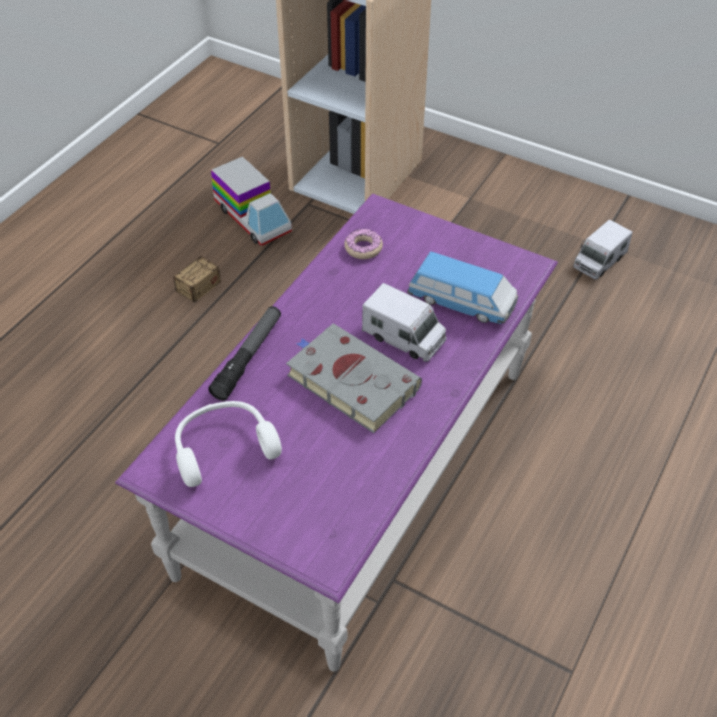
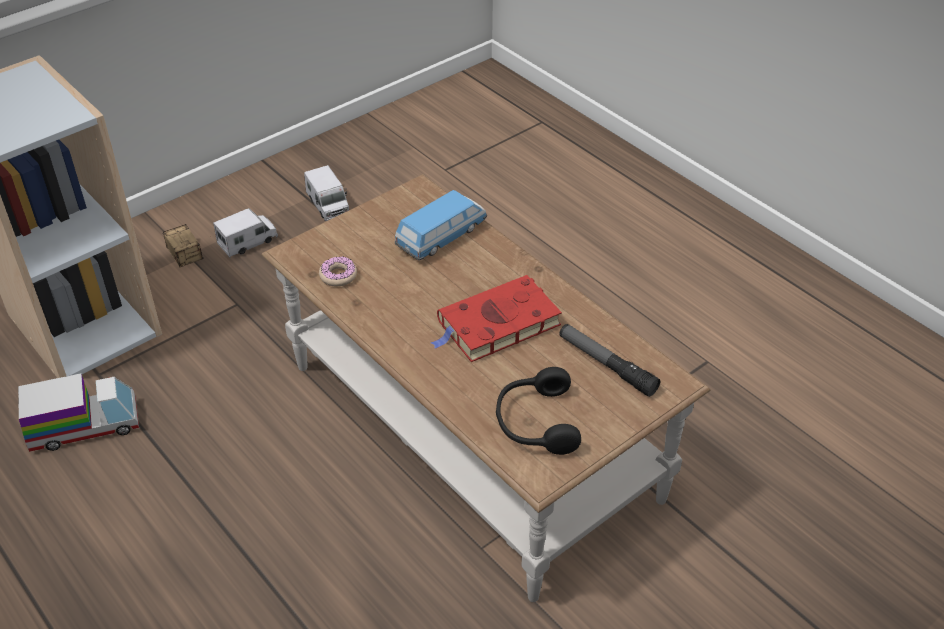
camera: 70 degrees left, 5 degrees down
(180, 302) = (171, 521): storage box -> storage box (194, 268)
(223, 447) = (535, 422): white headphones -> black headphones
(248, 357) = (435, 384): flashlight -> flashlight (606, 365)
(349, 380) = (496, 325): grey book -> red book
(358, 468) = (471, 430): purple coffee table -> brown coffee table
(404, 337) = (463, 280): toy truck -> toy truck (248, 242)

